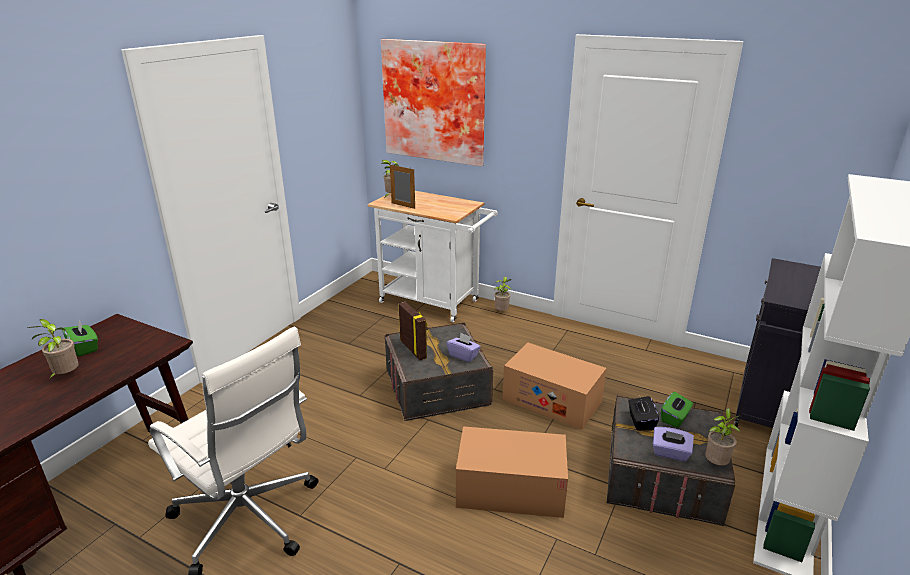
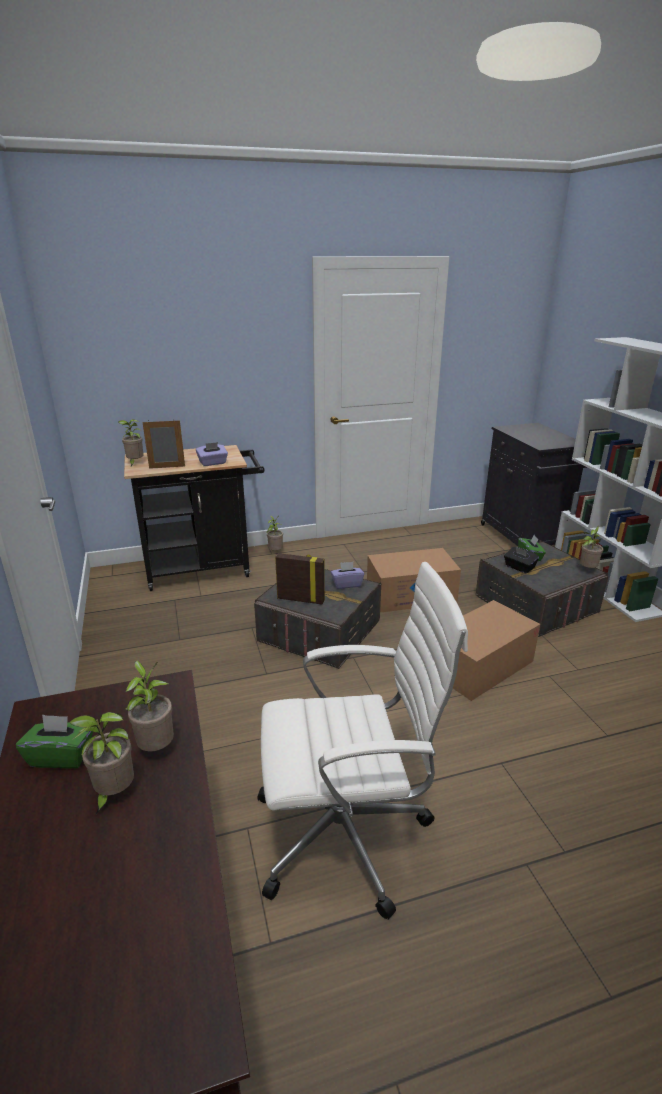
camera: 45 degrees left, 0 degrees up
(111, 368) = (156, 747): none -> potted plant
(434, 302) = (205, 569): white cart -> black cart
(435, 101) = (158, 343): picture -> none
(670, 453) = (561, 576): purple tissue box -> purple tissue box (213, 463)

